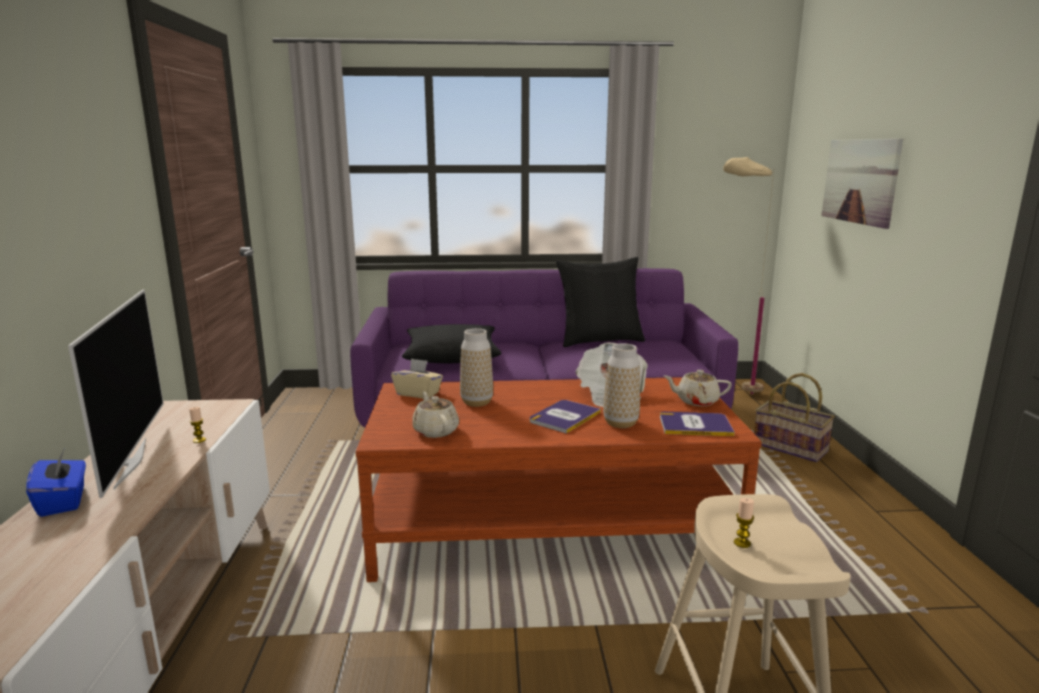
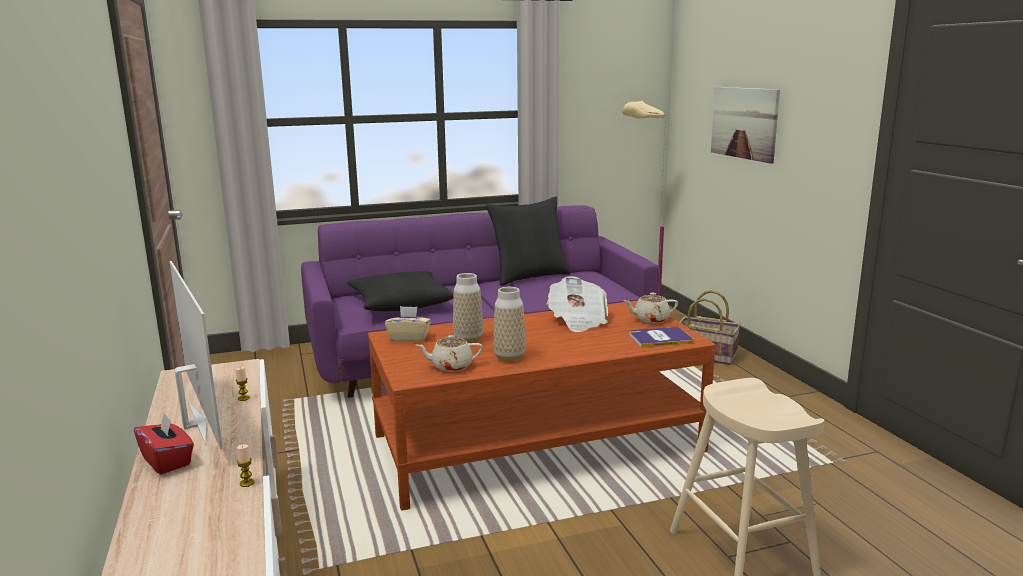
camera: 15 degrees left, 0 degrees up
(63, 501) = (167, 461): blue tissue box -> red tissue box
(435, 430) = (451, 366): beige teapot -> beige teapot turned 60 degrees counterclockwise
(564, 417) = (552, 343): book -> none
(620, 423) = (601, 343): vase -> vase (509, 358)
(742, 543) = (745, 411): candle -> candle (247, 483)

